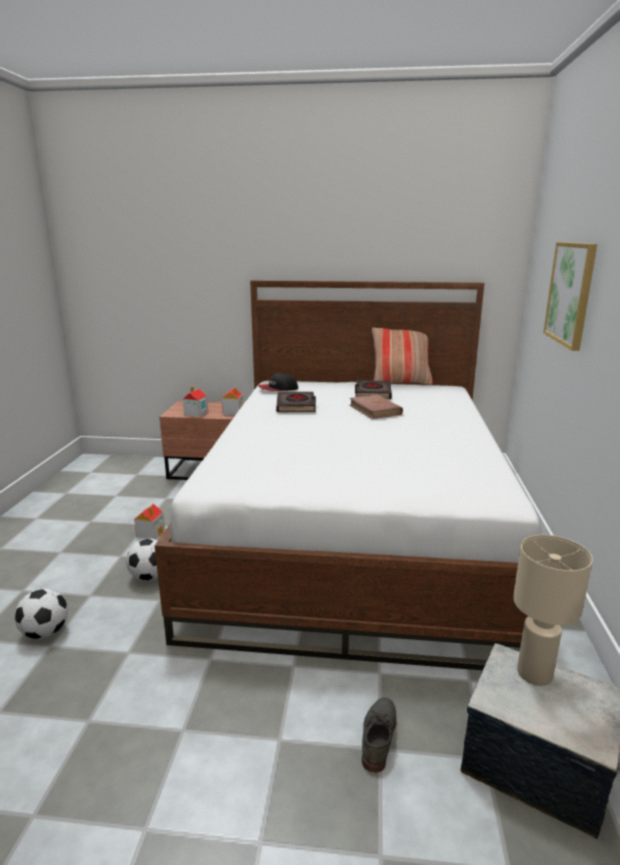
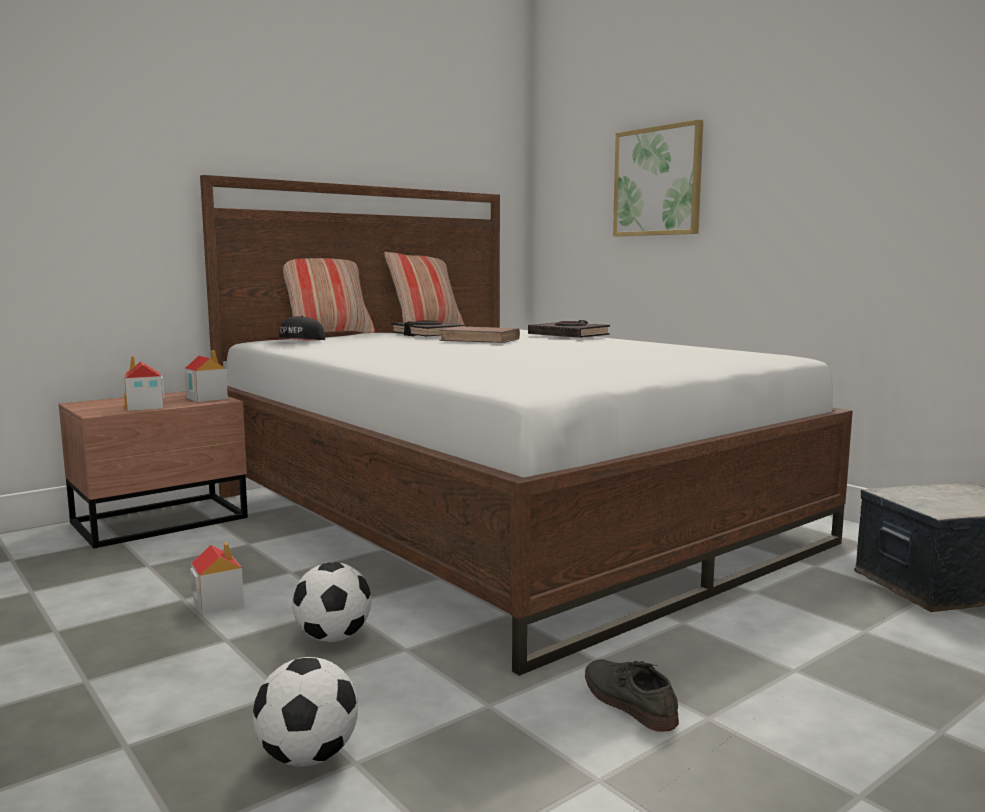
camera: 45 degrees left, 10 degrees down
(296, 406) = (379, 346): black book -> black book (569, 336)
(326, 380) = (328, 334): none -> pillow
(378, 735) = (845, 625): grey shoe -> grey shoe (627, 701)
(534, 673) = (919, 492): beige table lamp -> none

